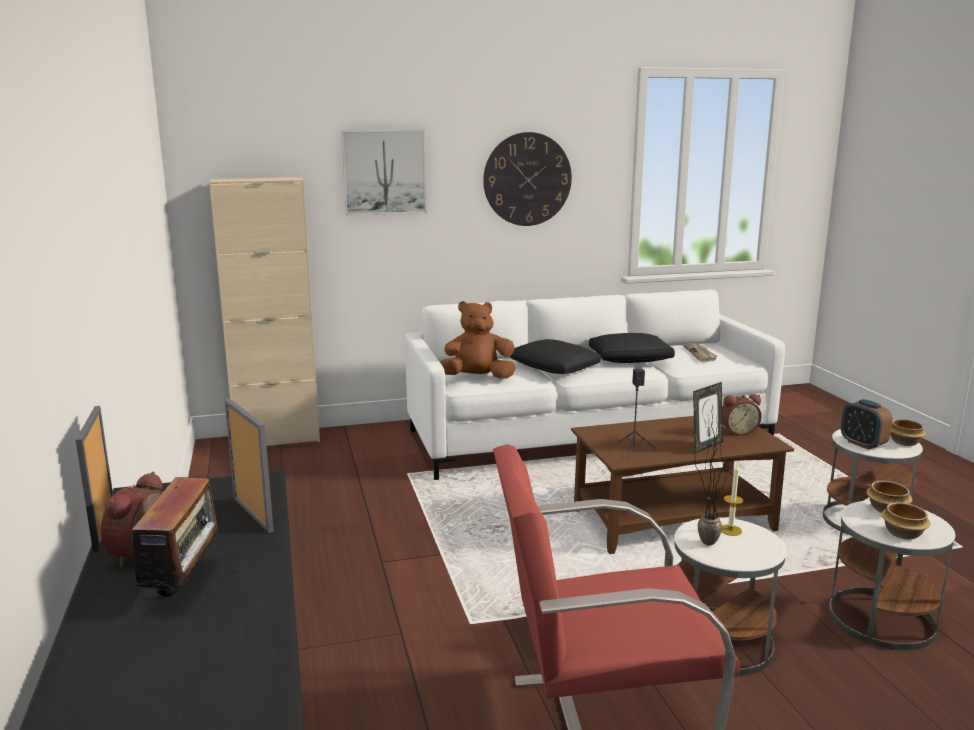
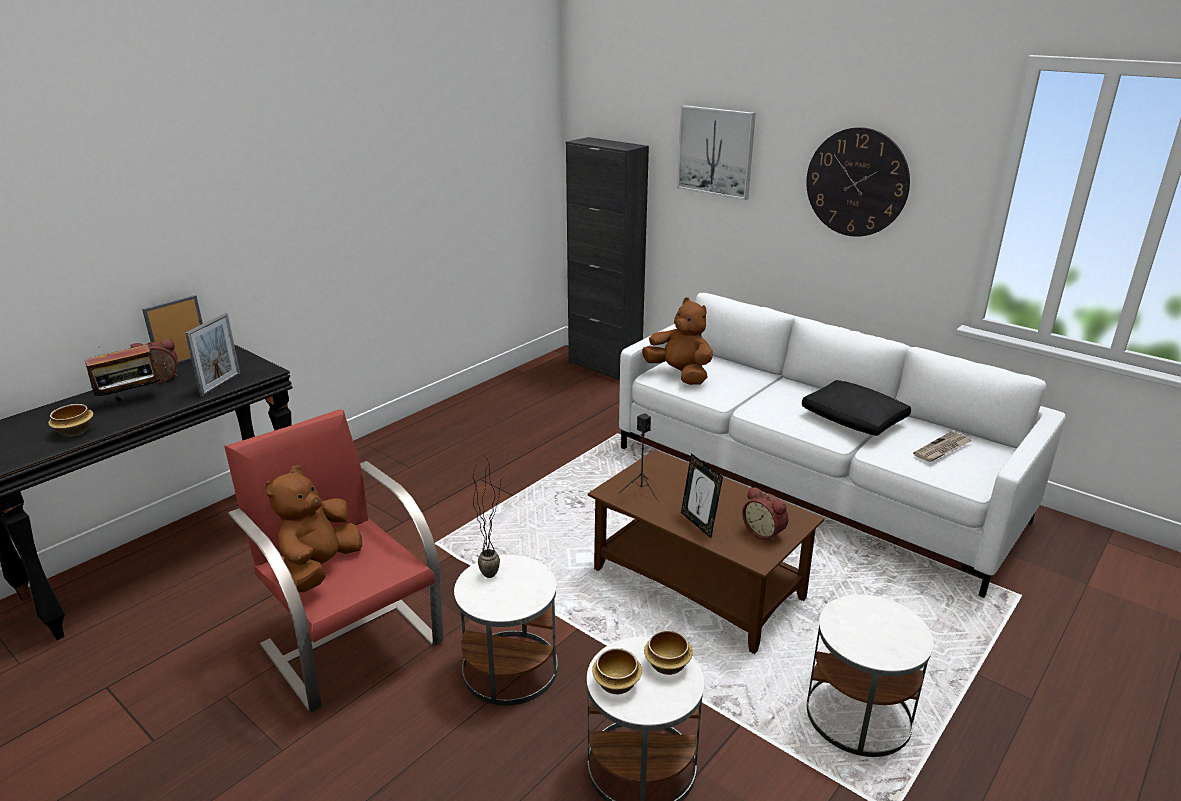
camera: 55 degrees right, 10 degrees up
(277, 439) = (604, 367): beige cabinet -> black cabinet
(554, 368) = (764, 395): black pillow -> none
(623, 625) = (320, 568): none -> brown plush toy
(706, 446) = (699, 524): picture frame -> picture frame turned 45 degrees clockwise
(730, 530) = (525, 580): candle -> none
(862, 444) = (846, 620): alarm clock -> none
(904, 442) = (897, 651): bowl -> bowl (76, 431)

